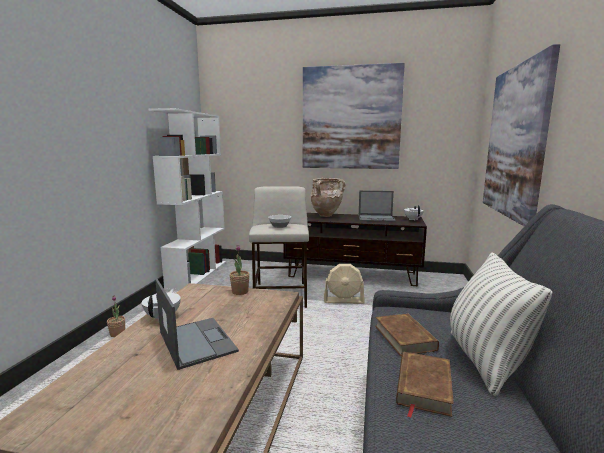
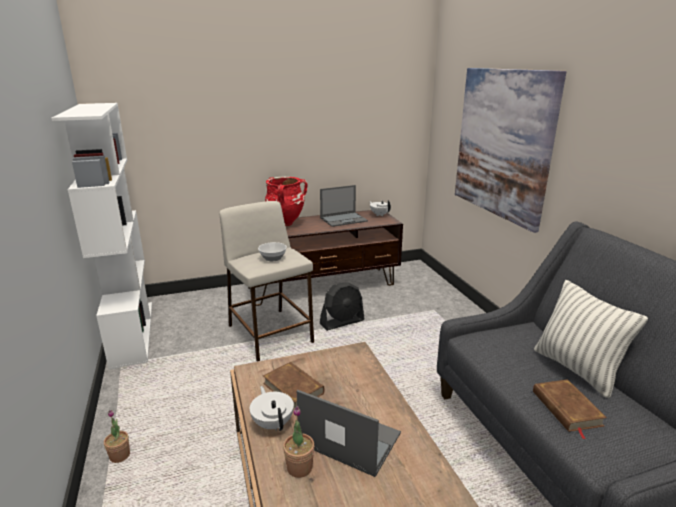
camera: 30 degrees left, 10 degrees up
(240, 292) = (309, 360): potted plant -> potted plant (299, 467)
(326, 216) = (286, 224): beige vase -> red vase
(343, 301) = (342, 322): beige fan -> black fan
(351, 118) = (300, 101): picture -> none
(404, 337) = (509, 366): brown book -> brown book (293, 388)

